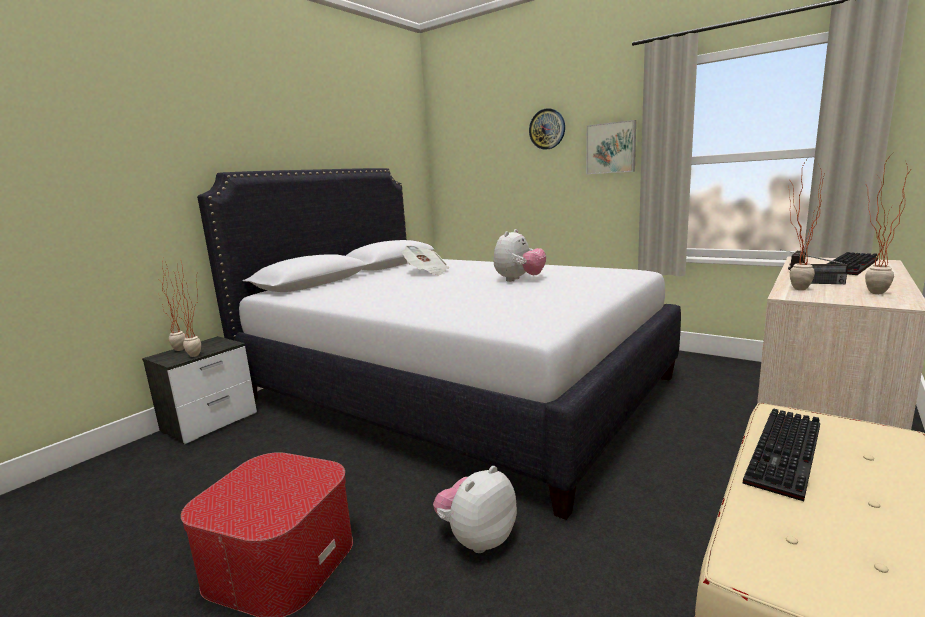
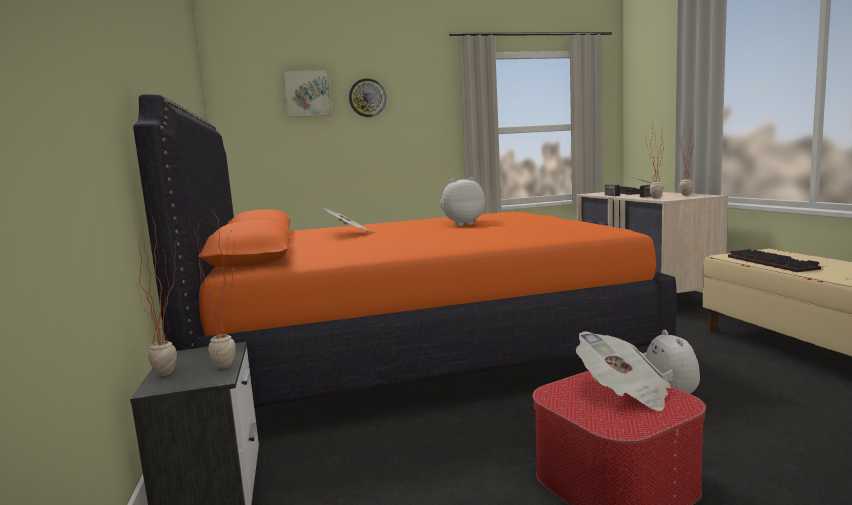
camera: 50 degrees left, 5 degrees down
(283, 490) = (623, 392): none -> newspaper
(454, 389) = (415, 349): white bed -> orange bed
(519, 280) = (462, 224): plush toy -> plush toy turned 90 degrees counterclockwise
(611, 148) = (430, 118): picture -> picture (307, 93)

